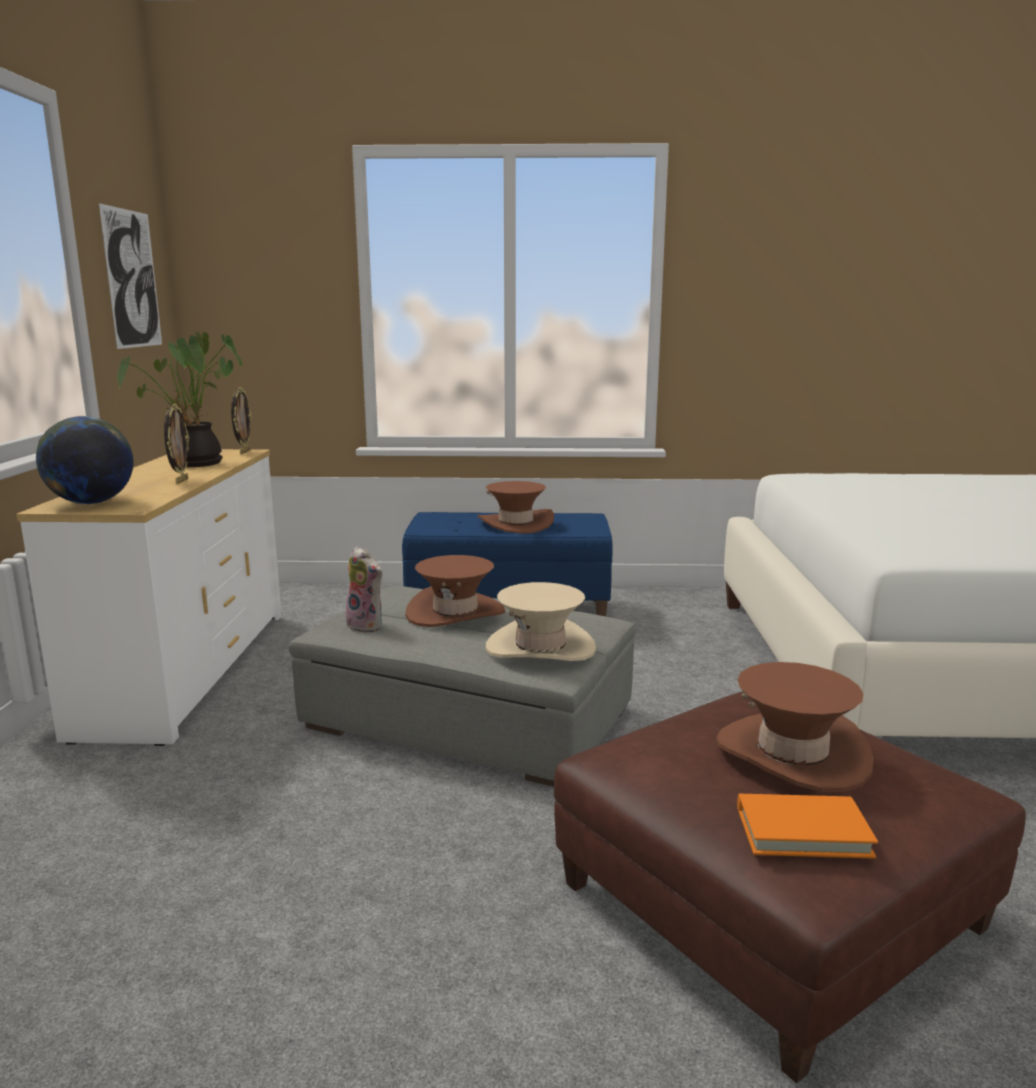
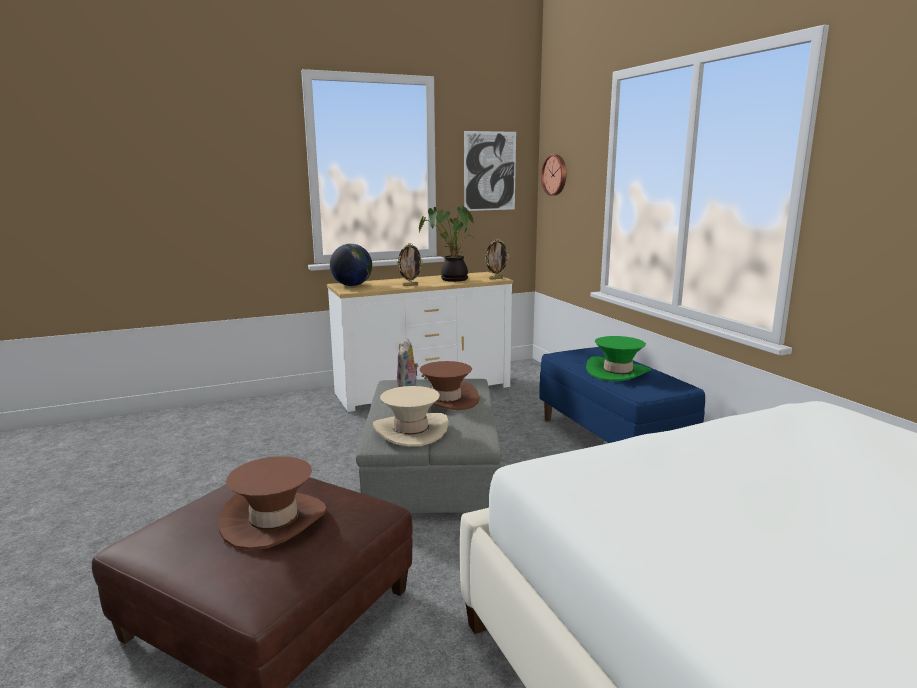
camera: 65 degrees right, 0 degrees up
(227, 287) = (555, 175): none -> wall clock
(515, 524) = (618, 372): brown hat -> green hat
(803, 831) = (177, 532): orange book -> none

